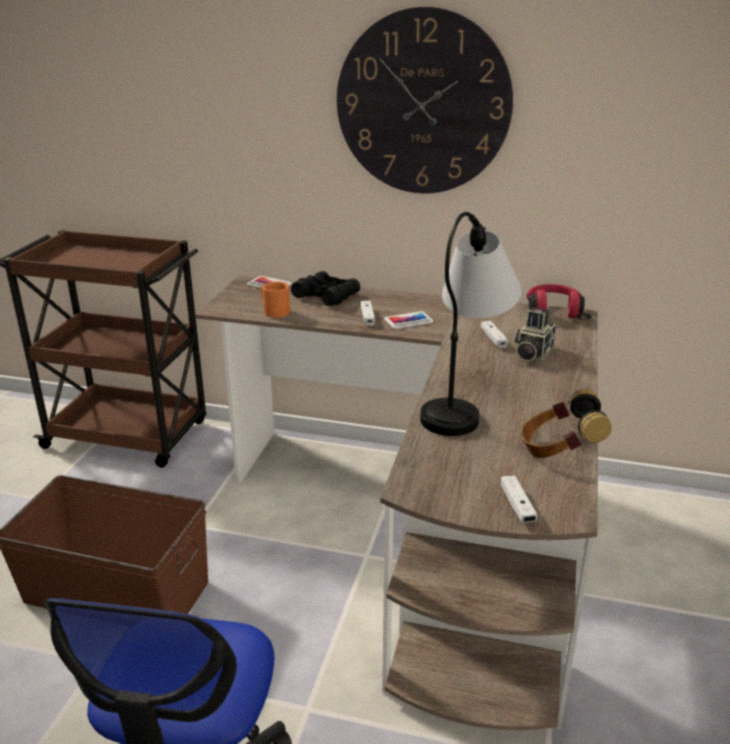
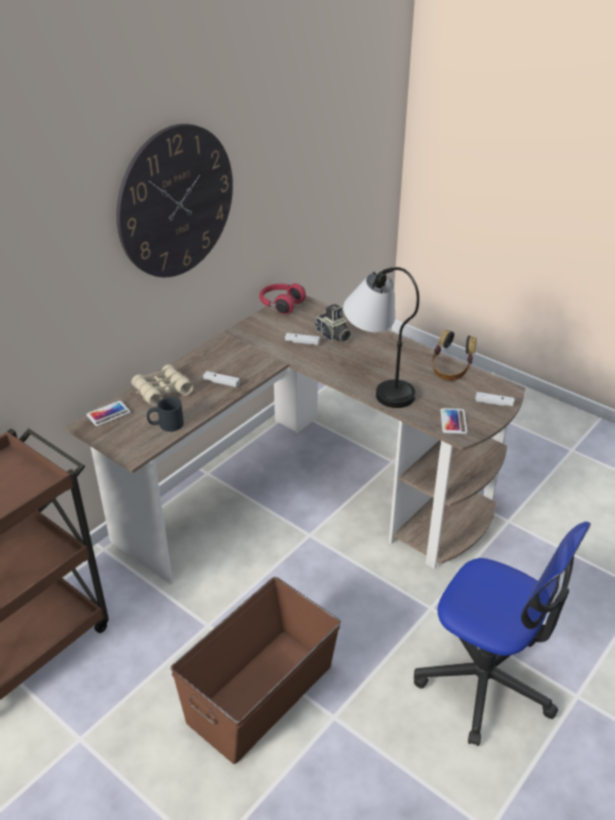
camera: 65 degrees left, 10 degrees up
(273, 310) = (166, 425): orange mug -> black mug
(326, 296) = (162, 391): black binoculars -> beige binoculars
(408, 320) = (244, 366): phone -> phone (453, 421)

